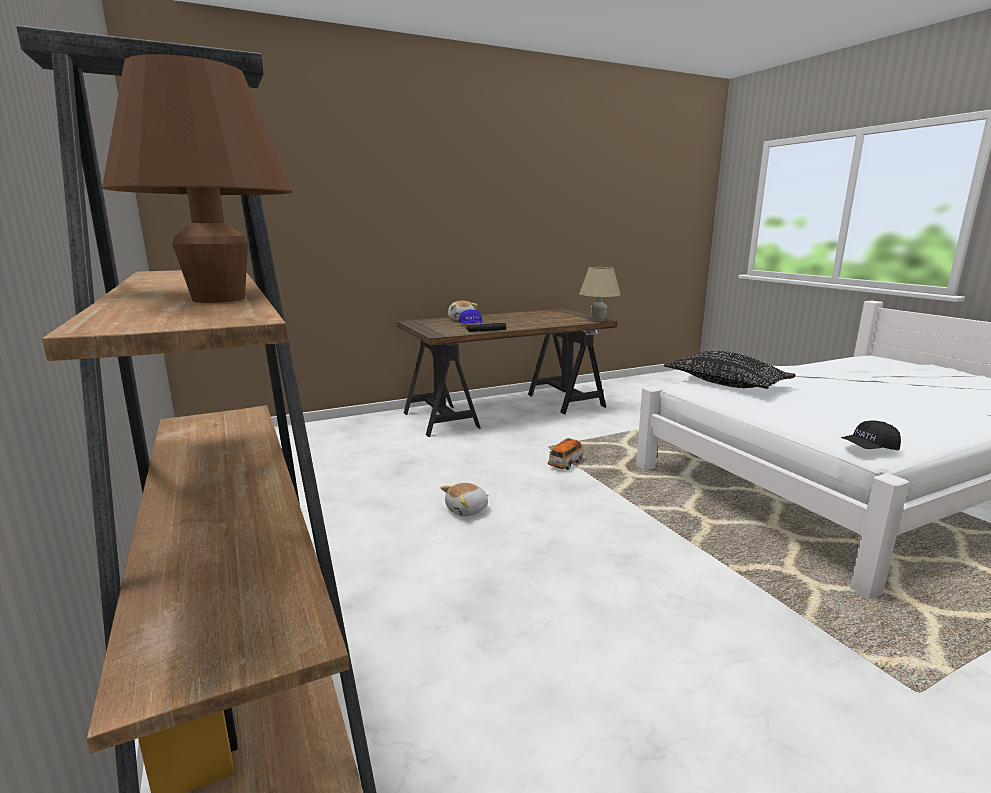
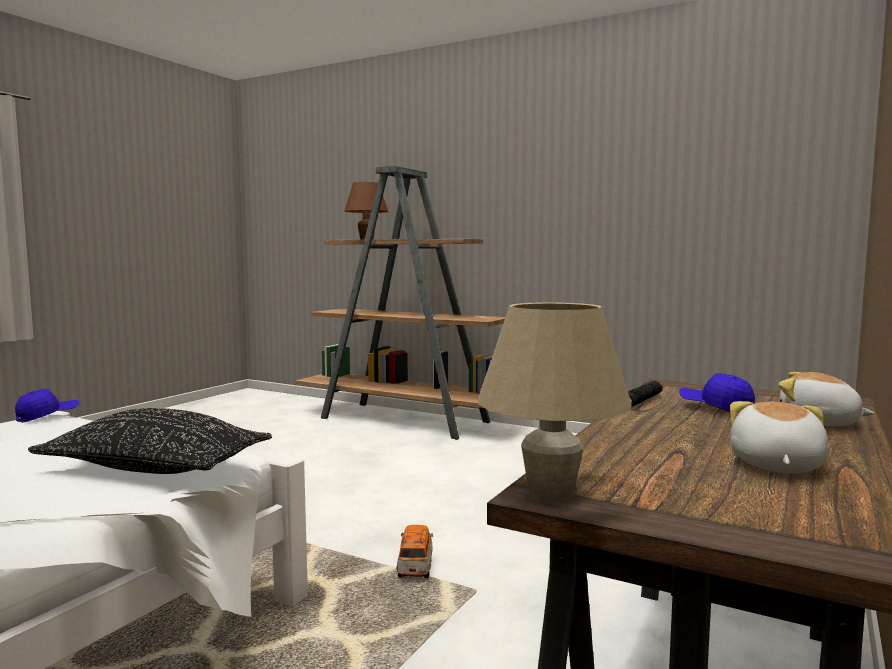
camera: 145 degrees right, 10 degrees down
(467, 510) = (449, 491): plush toy -> plush toy (775, 466)
(869, 448) = (47, 416): black cap -> blue cap

